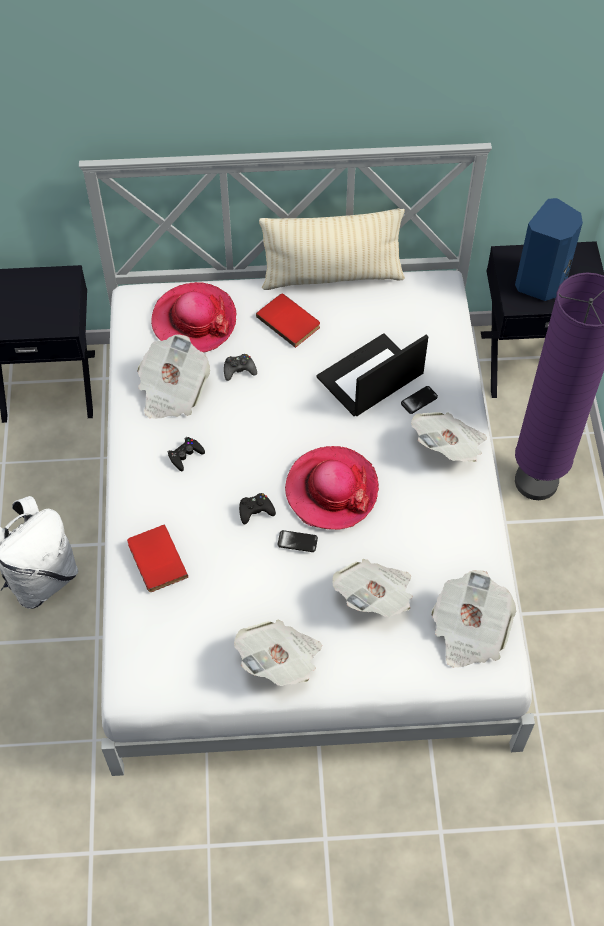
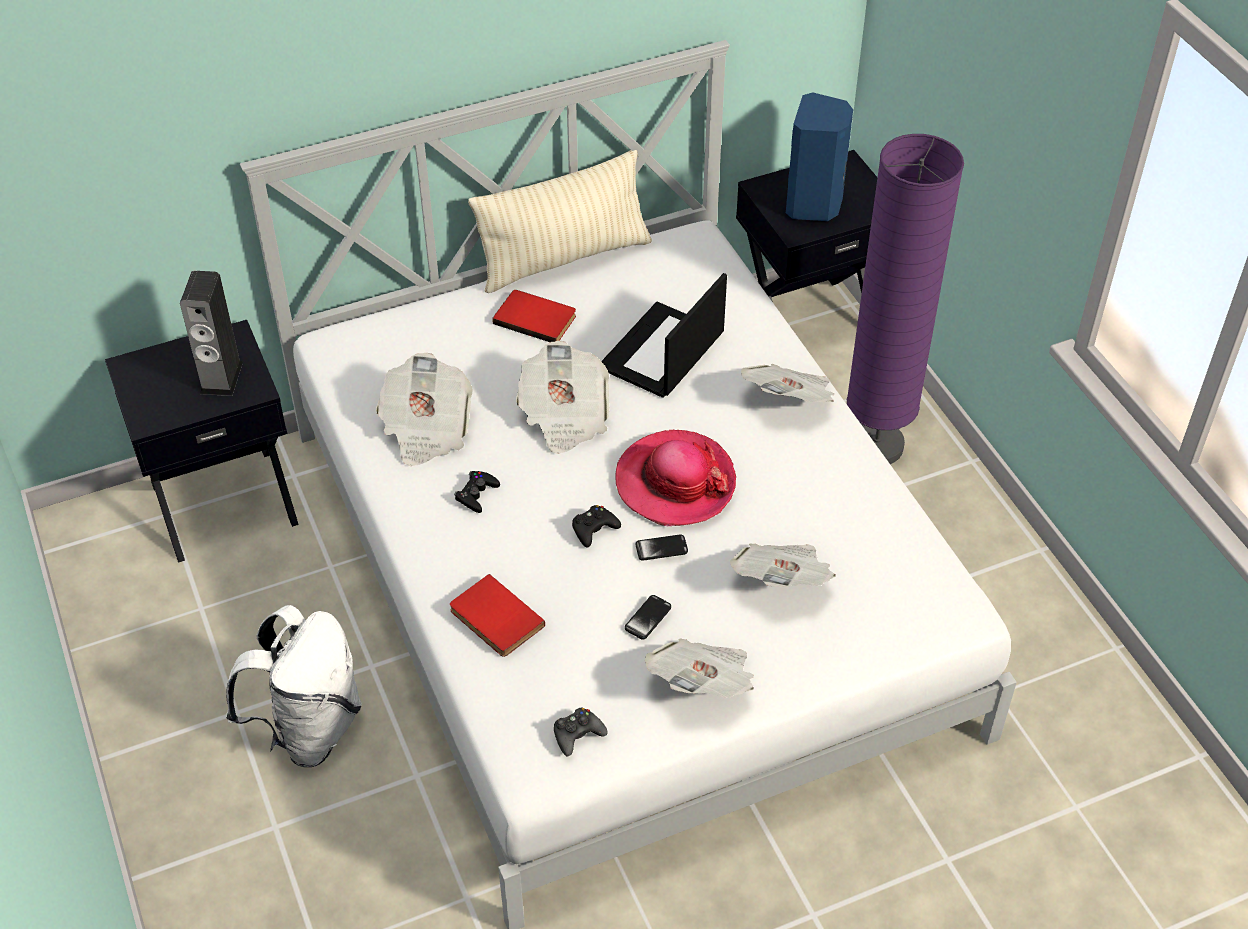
camera: 20 degrees left, 10 degrees down
(45, 308) = (221, 377): none -> speaker
(194, 321) = (417, 347): hat -> none
(239, 370) = (499, 385): black game controller -> black game controller (577, 734)
(419, 400) = (731, 361): phone -> phone (648, 618)
(469, 631) = (910, 585): newspaper -> newspaper (564, 417)

